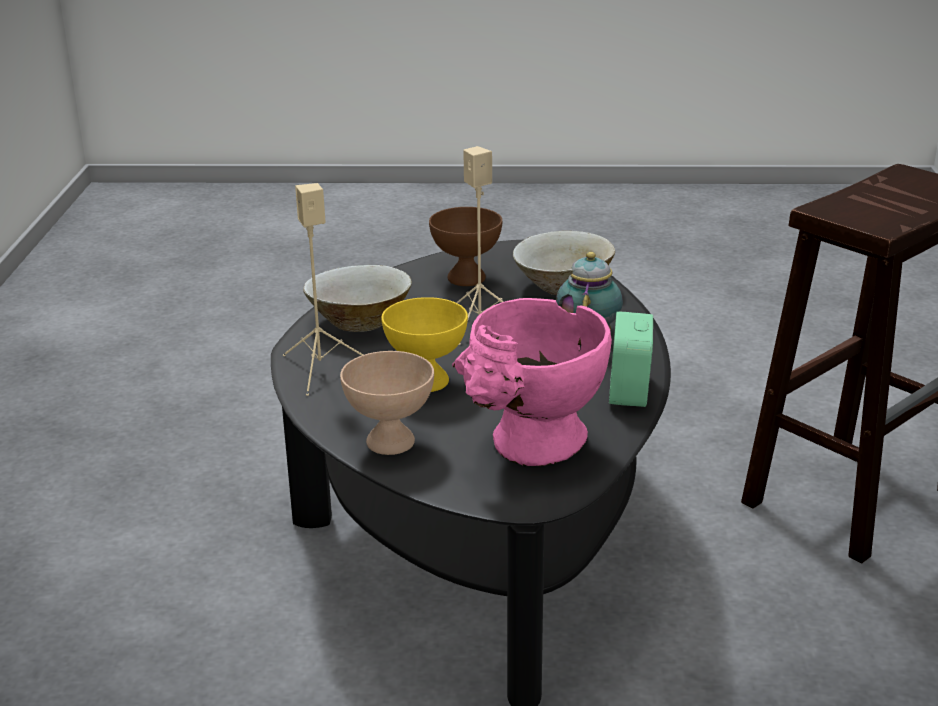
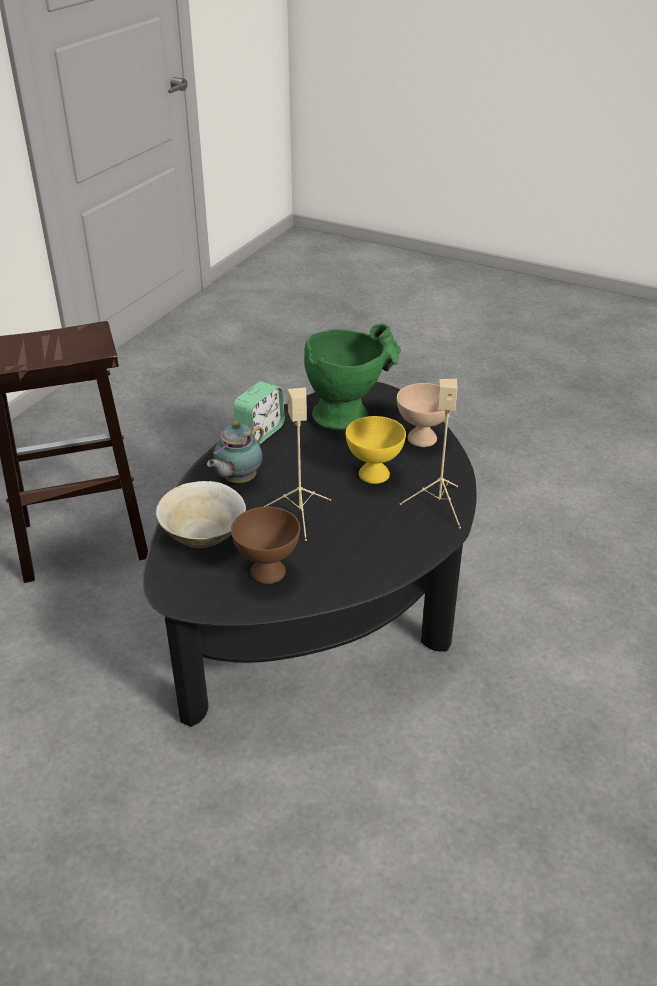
camera: 155 degrees left, 10 degrees up
(359, 321) = (387, 546): beige bowl -> none
(531, 450) = (349, 413): pink vase -> green vase

